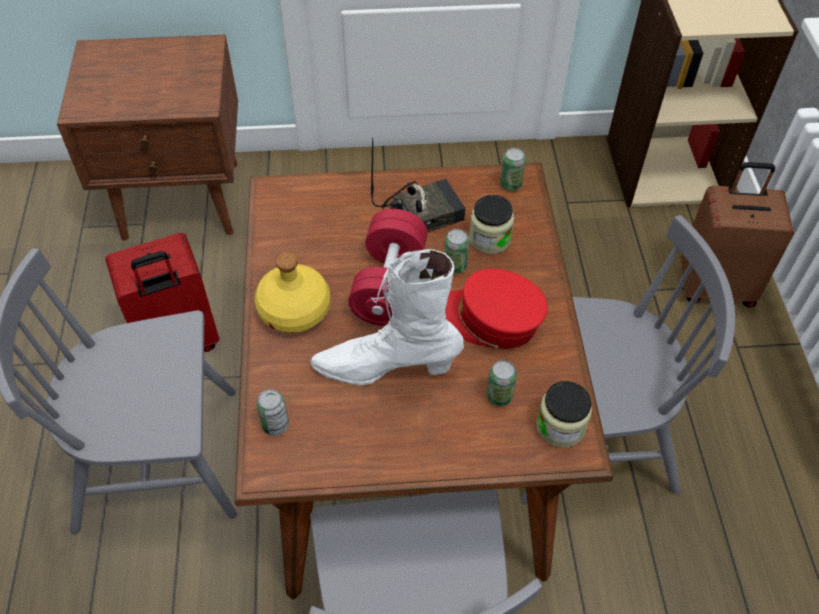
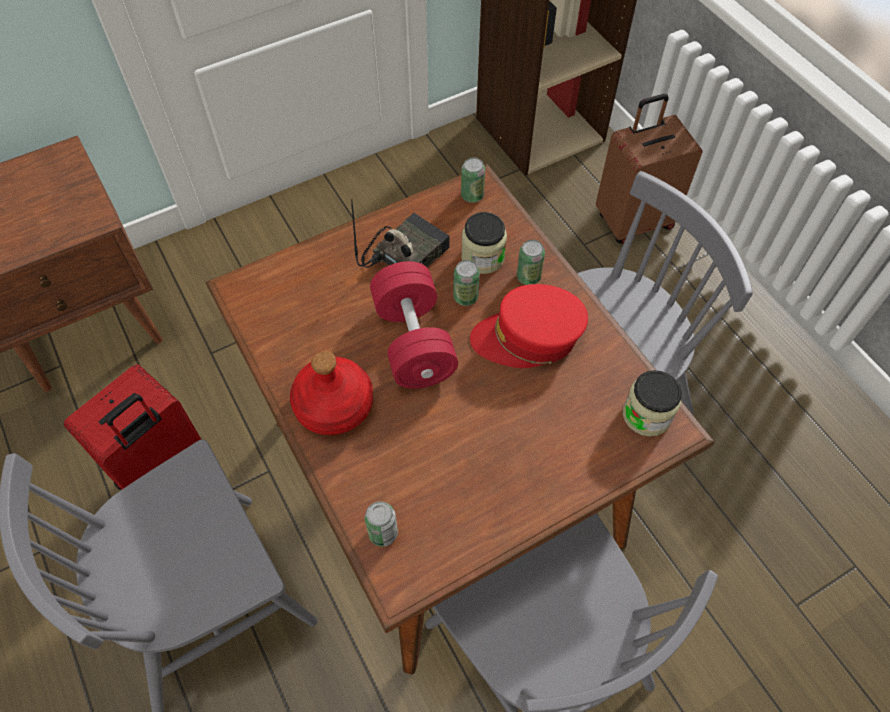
camera: 25 degrees left, 5 degrees up
(294, 310) = (334, 406): yellow bottle -> red bottle
(386, 367) = (457, 426): white boot -> none
(499, 396) = (577, 410): can -> can (528, 277)

